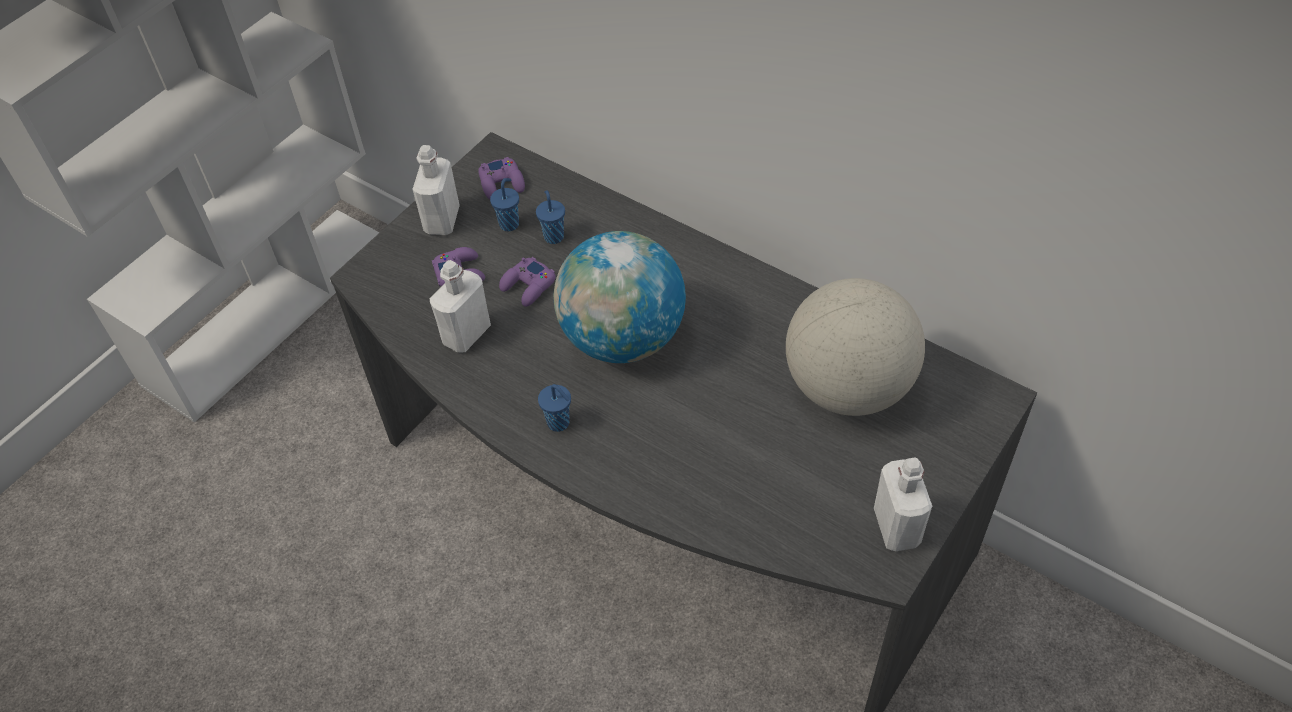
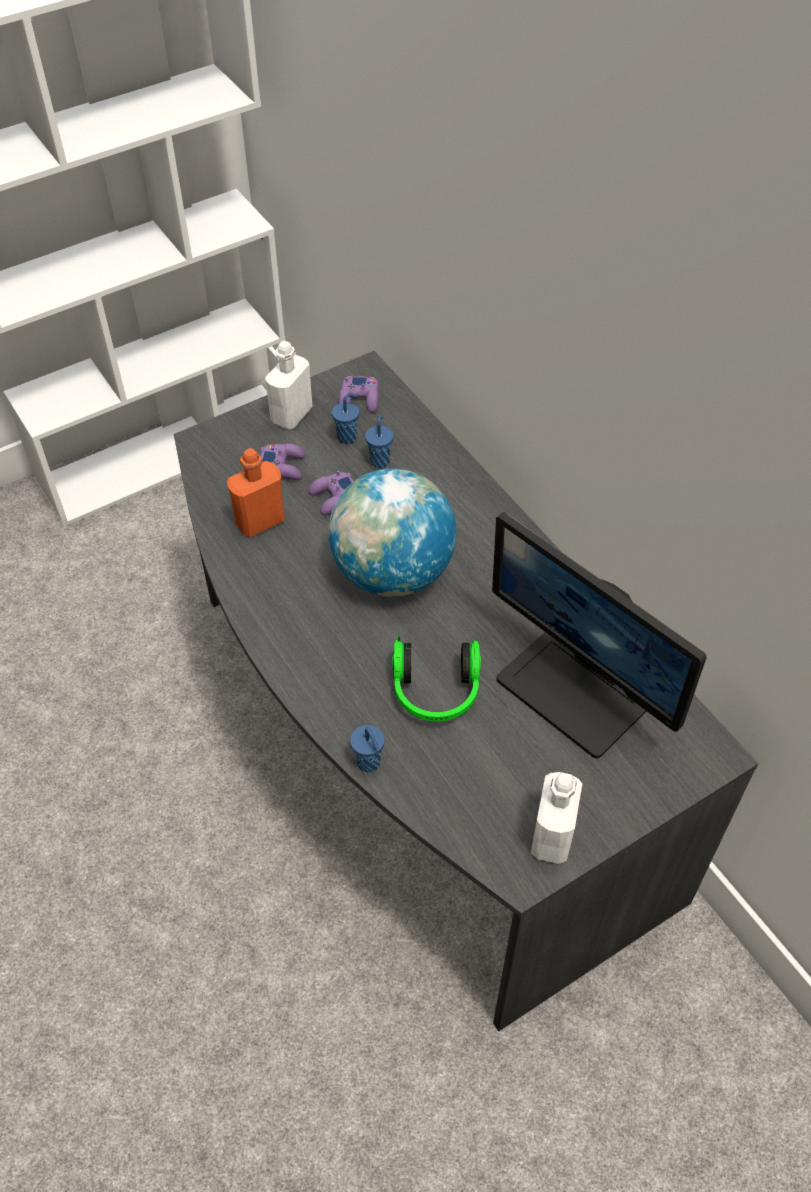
camera: 20 degrees right, 0 degrees up
(466, 334) = (260, 522): white bottle -> orange bottle
(559, 423) = (298, 628): blue cup -> blue cup (369, 763)
(723, 436) = (436, 693): none -> headphones
(848, 387) = (575, 691): globe -> monitor

